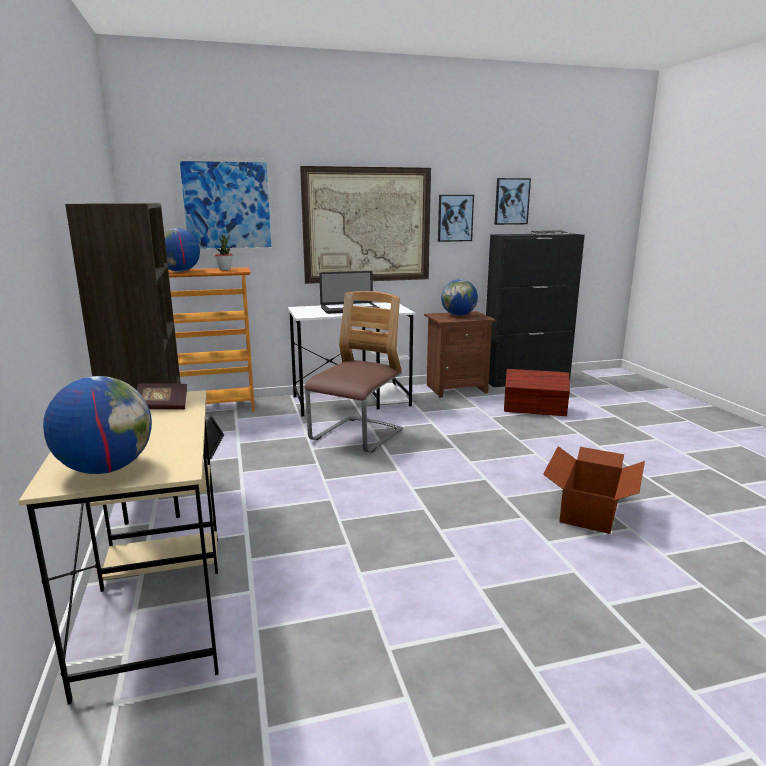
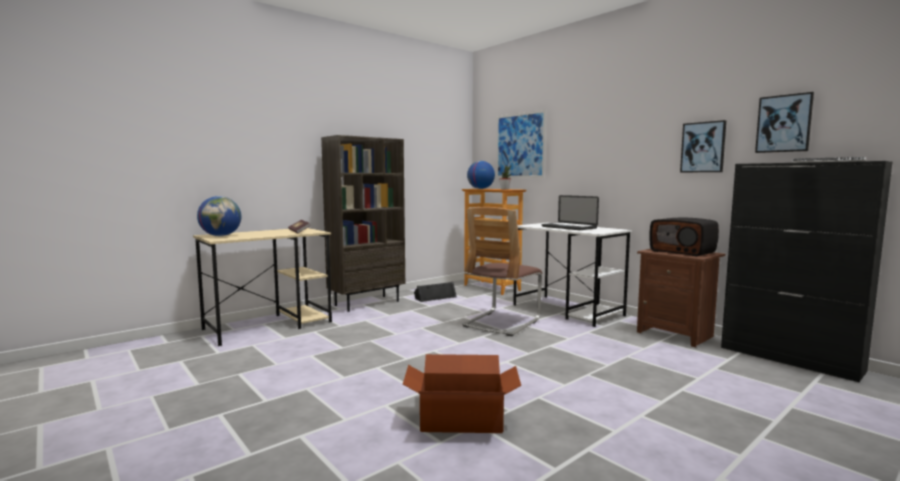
camera: 65 degrees right, 10 degrees down
(357, 436) = (502, 323): chair -> chair turned 120 degrees clockwise
(367, 225) = (613, 157): picture -> none
(458, 315) = (683, 251): globe -> radio
(535, 409) = (693, 373): brown storage box -> none

